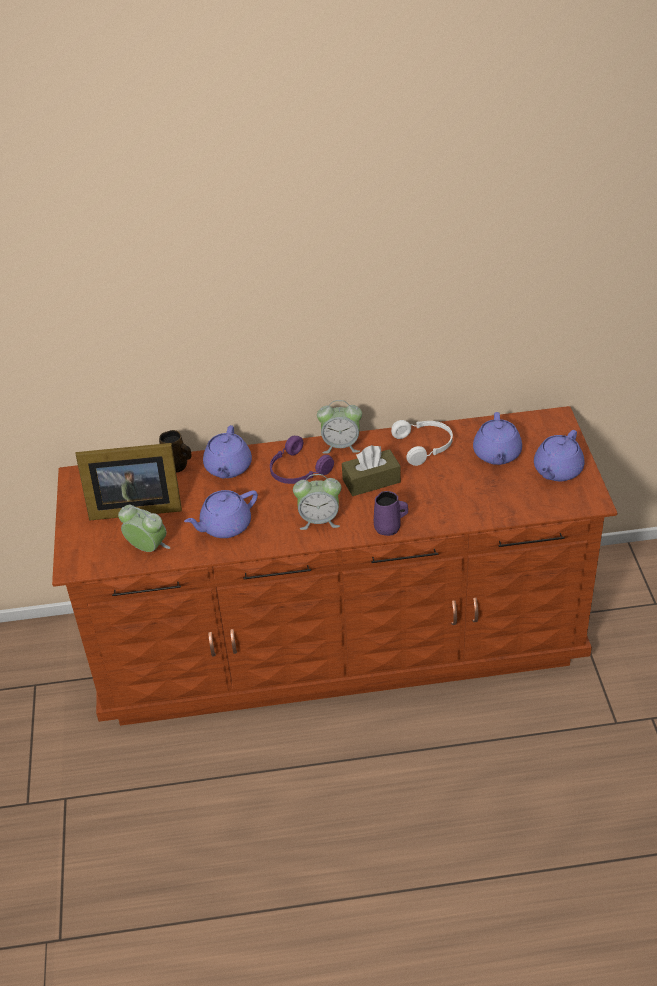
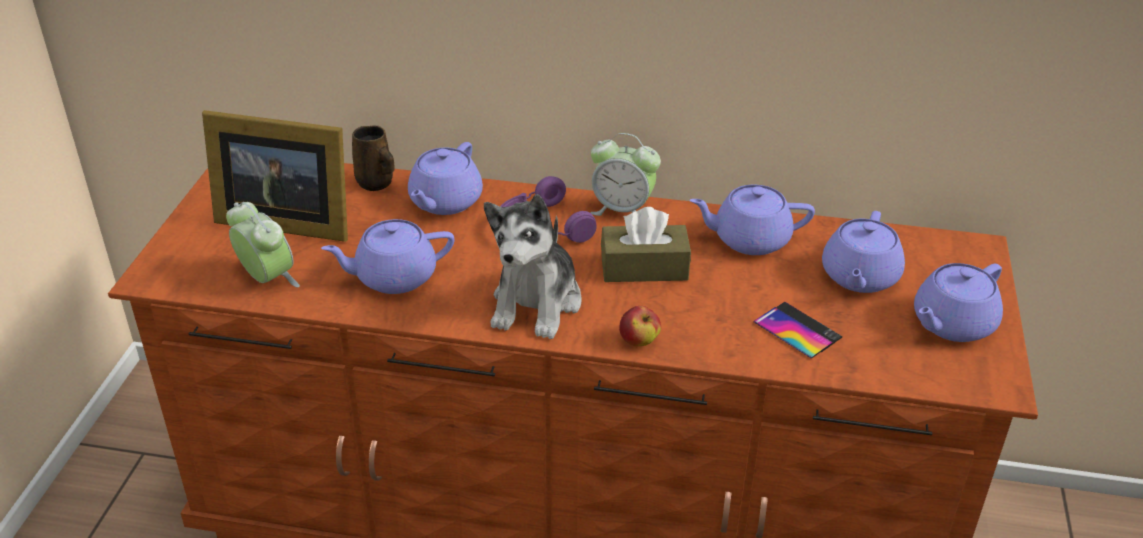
camera: 15 degrees right, 5 degrees down
(319, 520) = (537, 303): alarm clock -> plush toy
(389, 528) = (639, 341): purple mug -> apple
(425, 446) = (749, 239): white headphones -> purple teapot
(474, 497) = (797, 330): none -> phone

